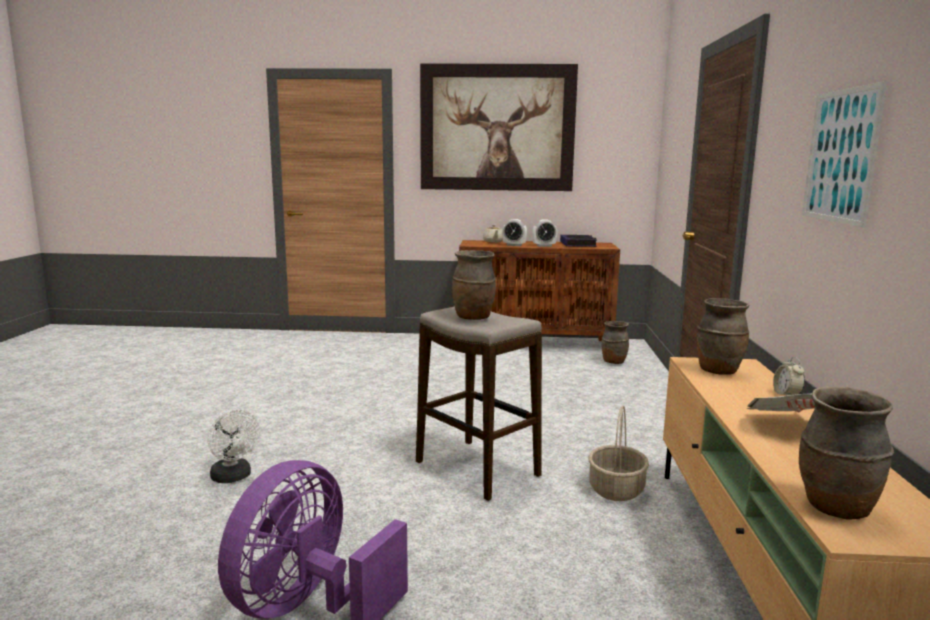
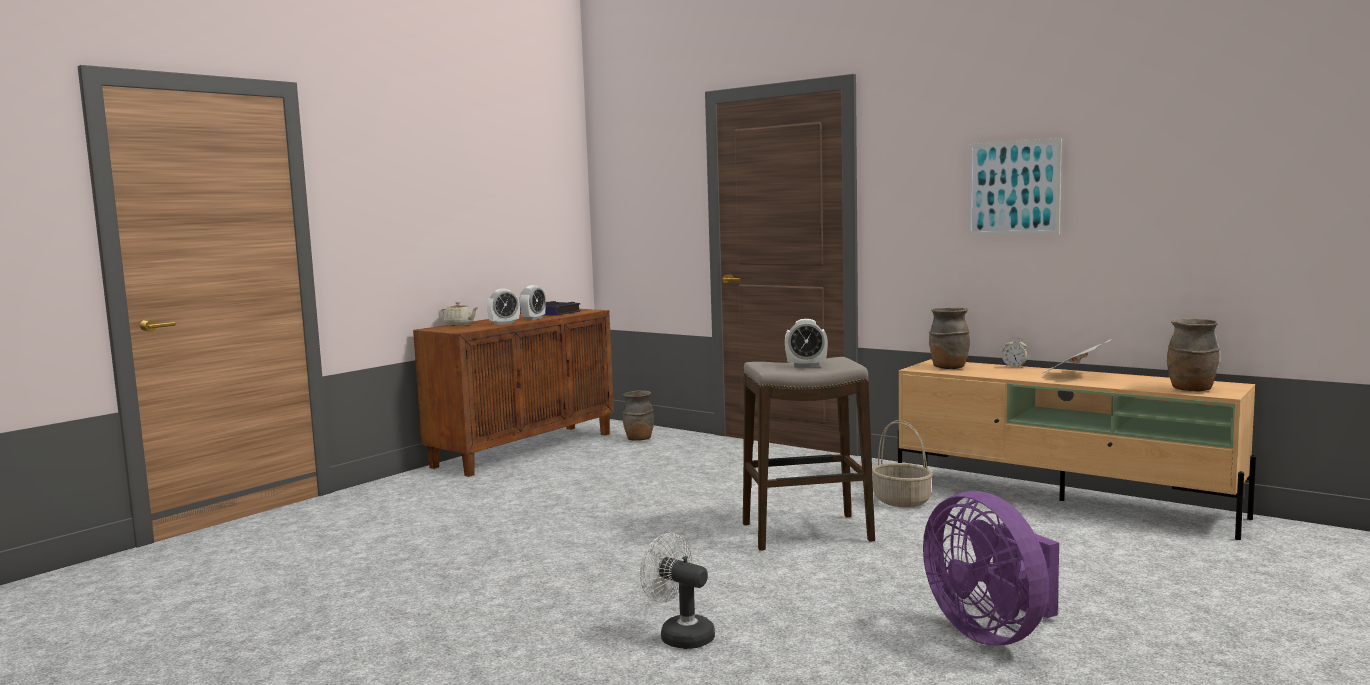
camera: 55 degrees left, 5 degrees down
(233, 477) = (680, 636): white fan -> white fan turned 135 degrees counterclockwise
(473, 318) = (806, 366): brown vase -> alarm clock
(497, 128) = (436, 172): picture -> none

